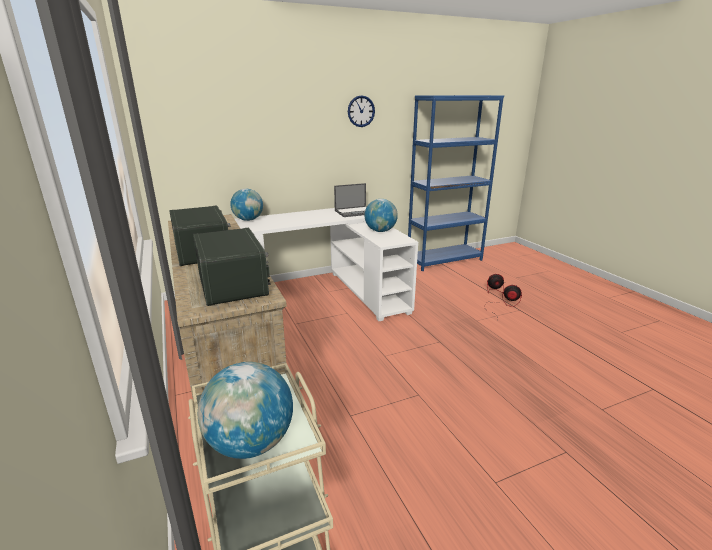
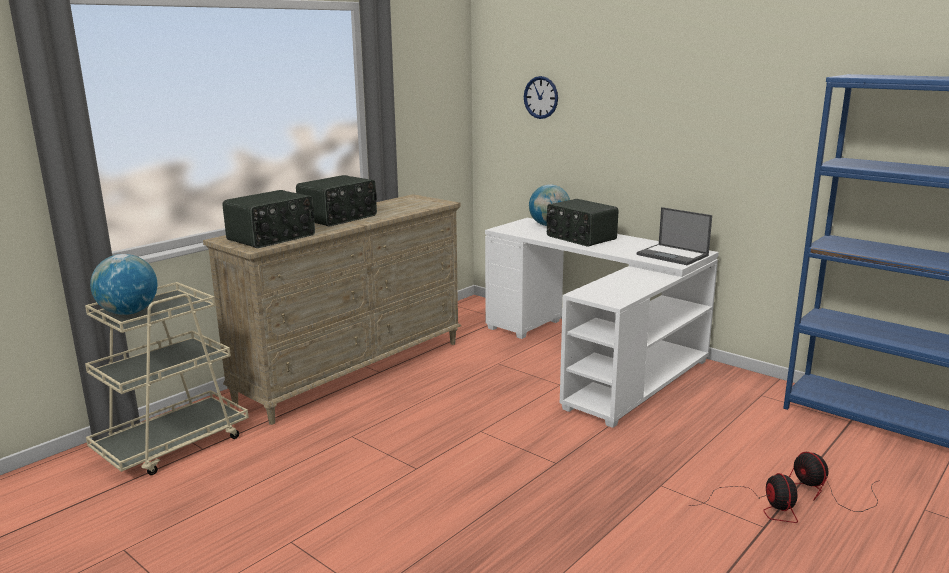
camera: 65 degrees right, 5 degrees down
(290, 219) = (580, 238): none -> radio
(361, 111) = (738, 97): wall clock -> wall clock (541, 97)
(380, 231) = (630, 284): globe -> none

